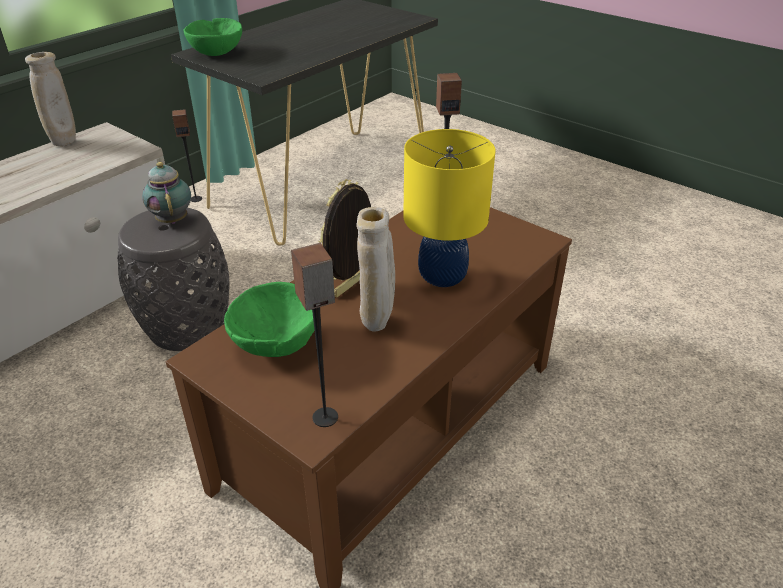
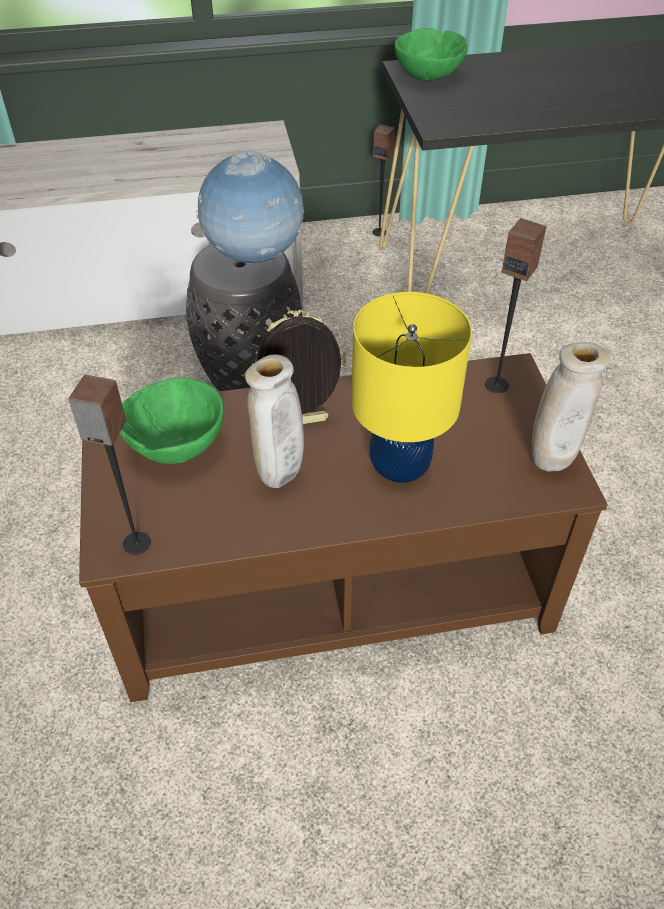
camera: 40 degrees right, 10 degrees up
(64, 143) = (225, 131): beige vase -> beige vase (550, 462)
(172, 219) = (254, 258): teapot -> globe

